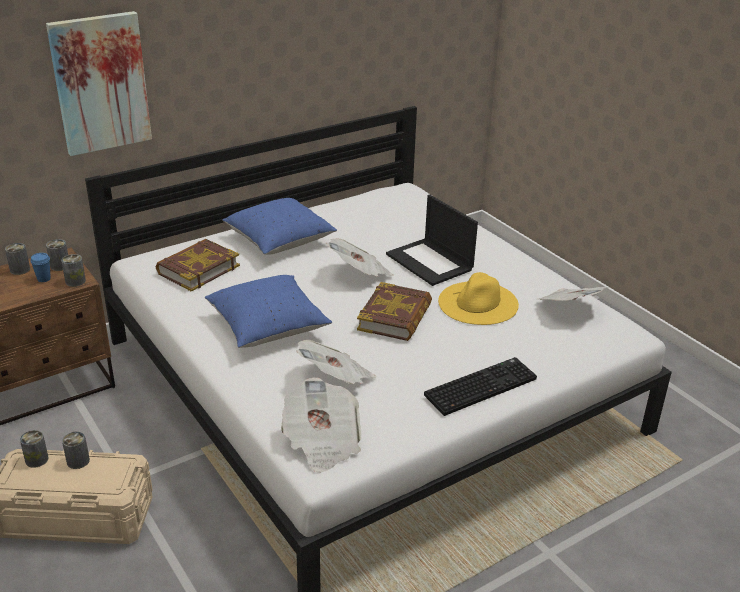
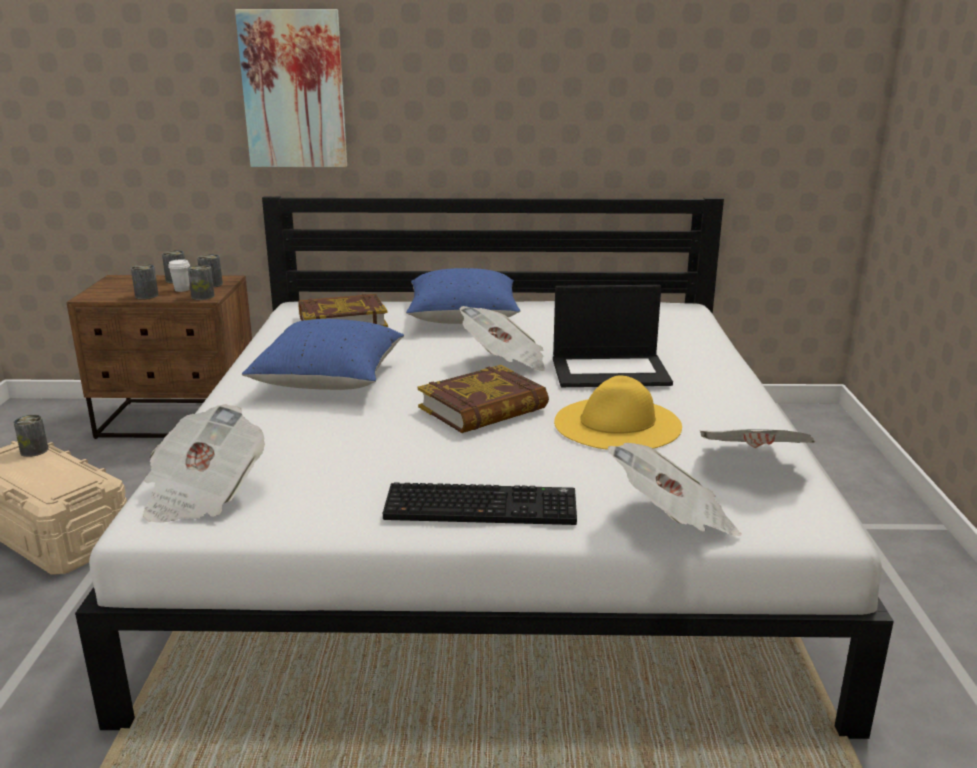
camera: 35 degrees right, 10 degrees down
(44, 279) = (182, 289): blue cup -> white cup
(78, 461) = (61, 464): can -> can (146, 296)
(336, 379) = (320, 443): newspaper -> newspaper (672, 520)
(430, 262) = (611, 371): laptop -> laptop turned 90 degrees counterclockwise

